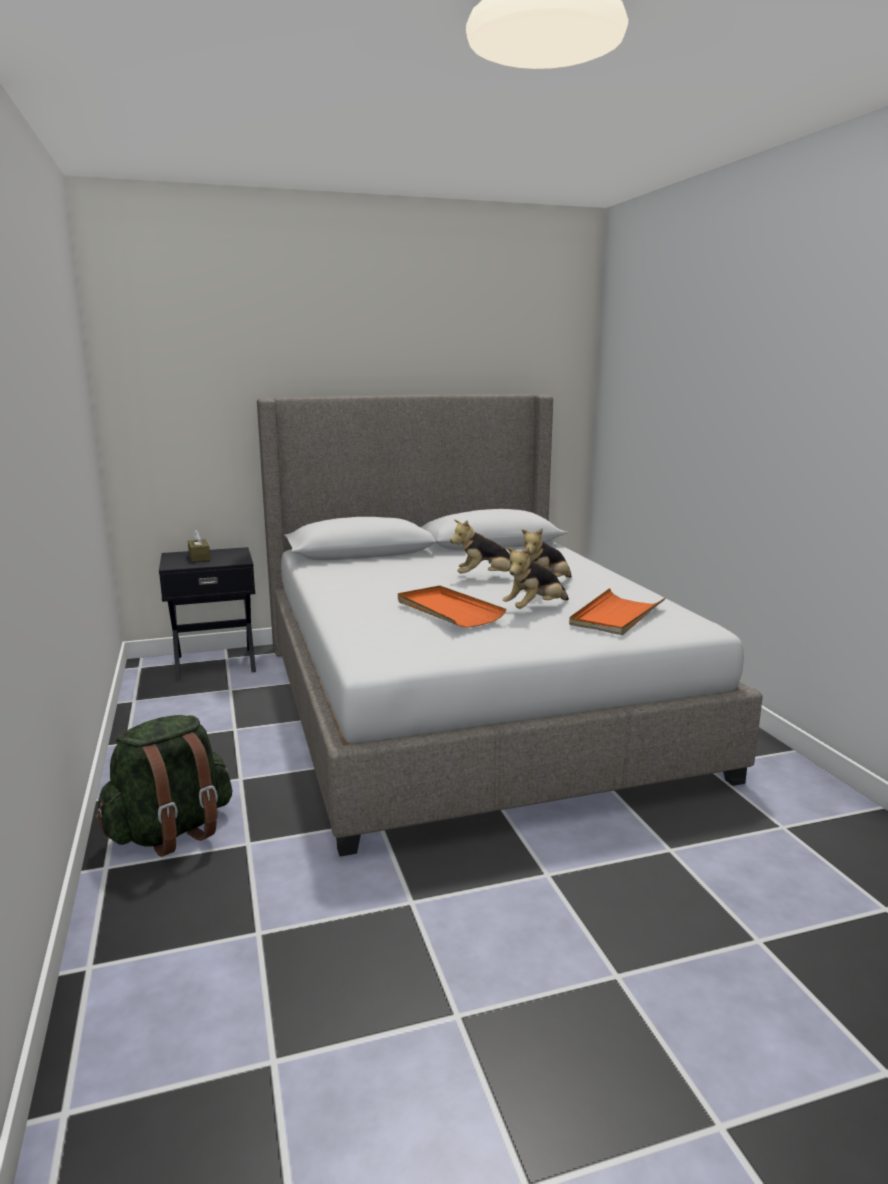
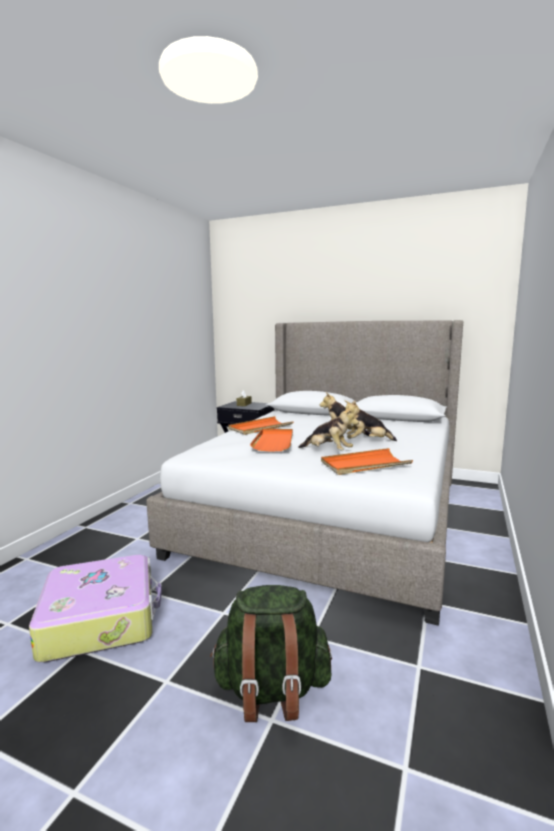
camera: 40 degrees right, 5 degrees down
(171, 831) = (123, 523): green backpack -> green backpack (272, 690)
(360, 593) = (260, 428): none -> orange tray
(410, 966) = (101, 618): none -> suitcase
(535, 609) = (328, 451): plush toy -> plush toy turned 150 degrees counterclockwise

